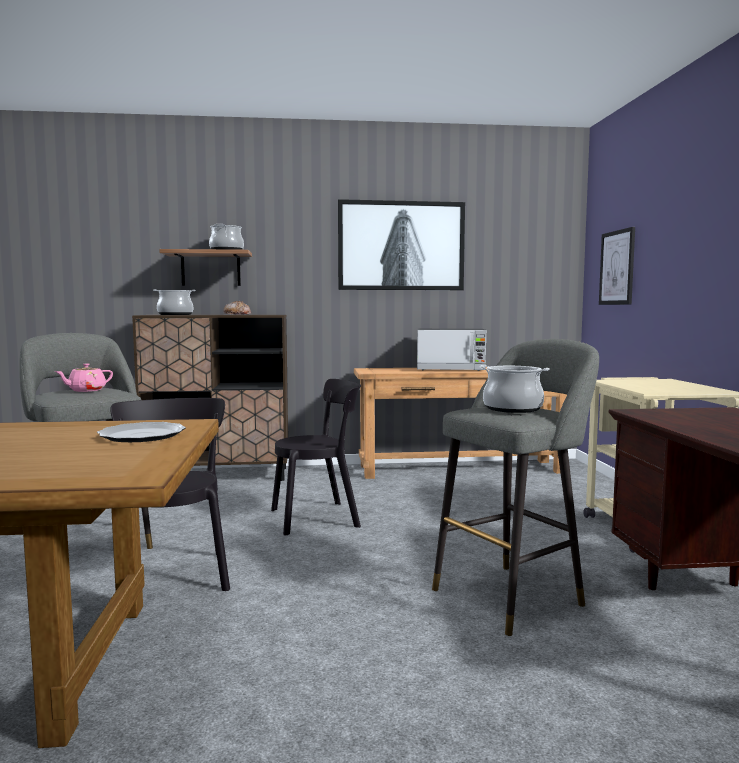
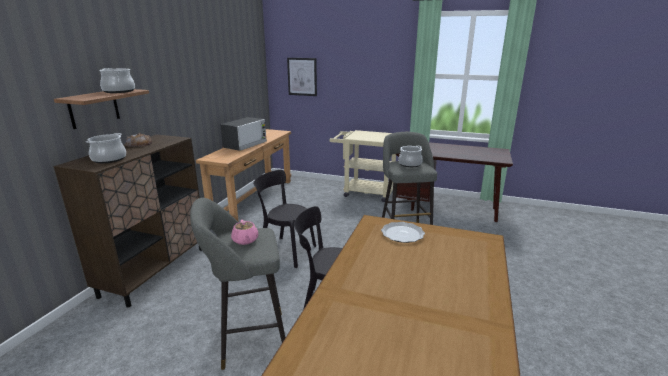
camera: 65 degrees left, 15 degrees up
(319, 517) = (285, 251): black chair -> black chair turned 75 degrees counterclockwise
(401, 246) = (203, 70): picture -> none

